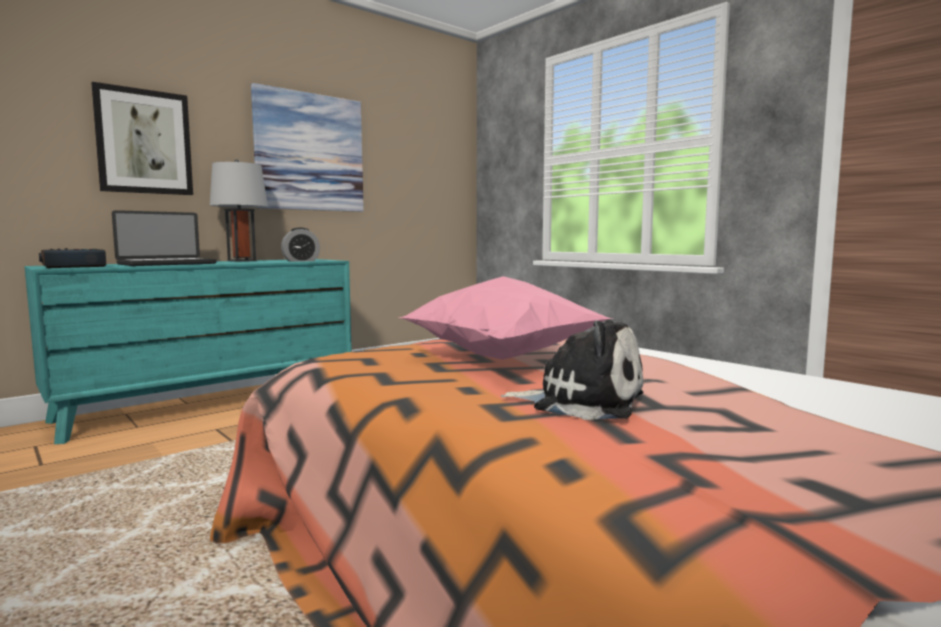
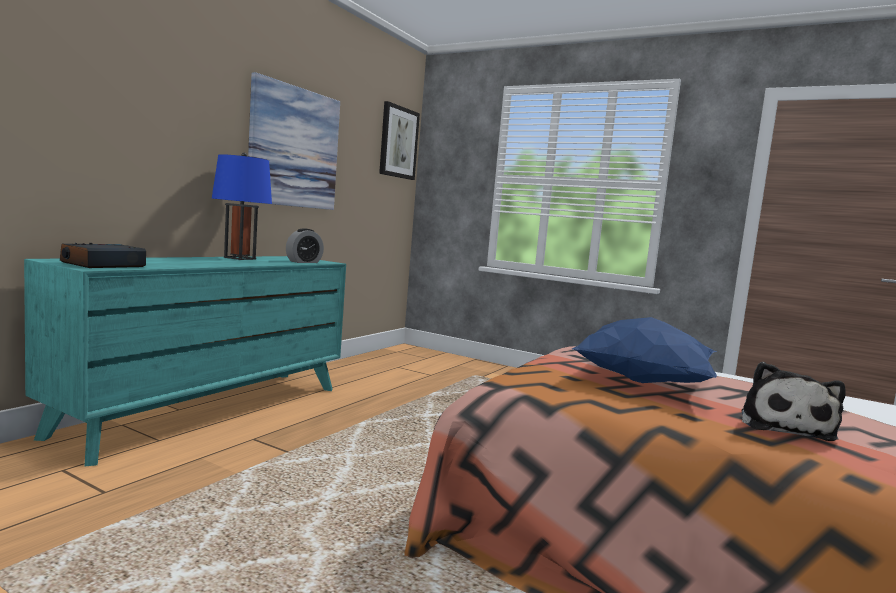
camera: 20 degrees left, 0 degrees up
(144, 142) = (151, 124): picture -> picture (398, 142)
(167, 264) = (189, 263): laptop -> none
(241, 261) = (239, 258): grey table lamp -> blue table lamp
(506, 358) = (643, 382): pink pillow -> blue pillow
(581, 402) = (785, 426): plush toy -> plush toy turned 105 degrees clockwise

